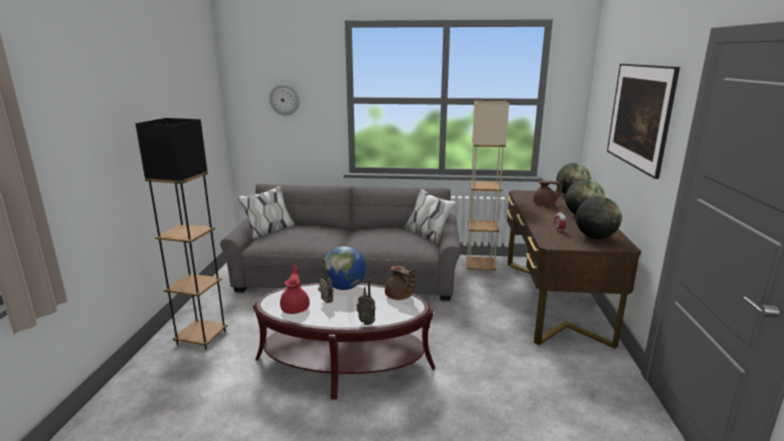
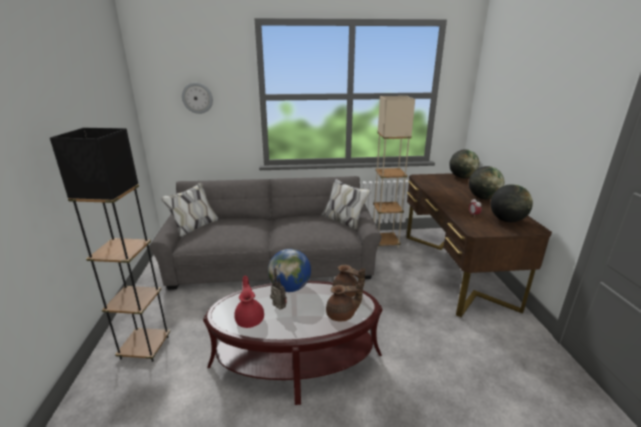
camera: 10 degrees left, 5 degrees up
(367, 322) = (327, 329): radio -> none
(545, 204) = (446, 188): brown teapot -> brown teapot (342, 315)
(635, 140) = (540, 132): picture -> none

